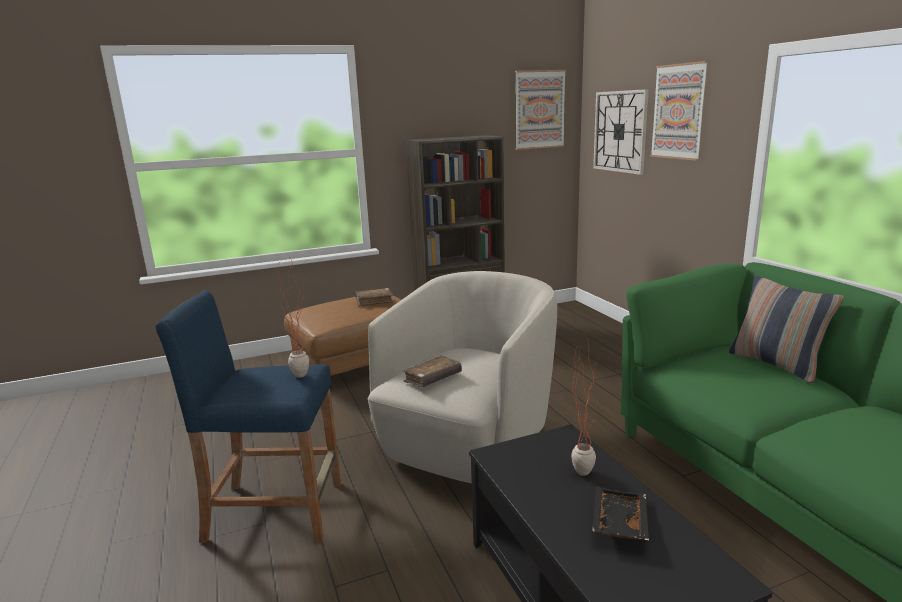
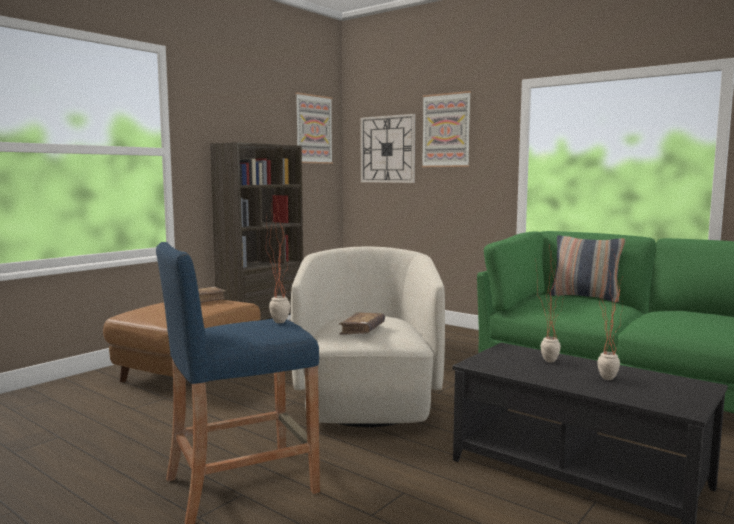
camera: 30 degrees left, 10 degrees down
(617, 522) = (608, 376): black tray -> potted plant

